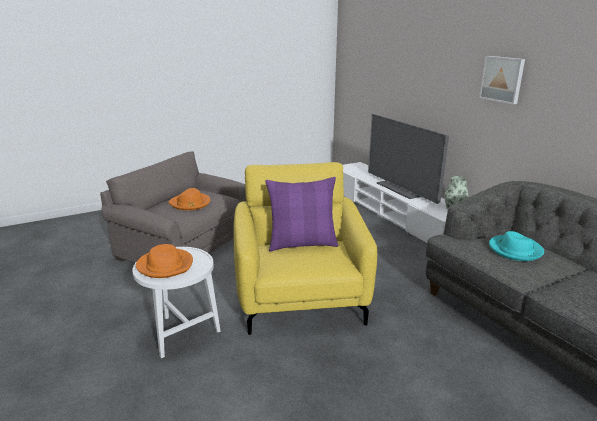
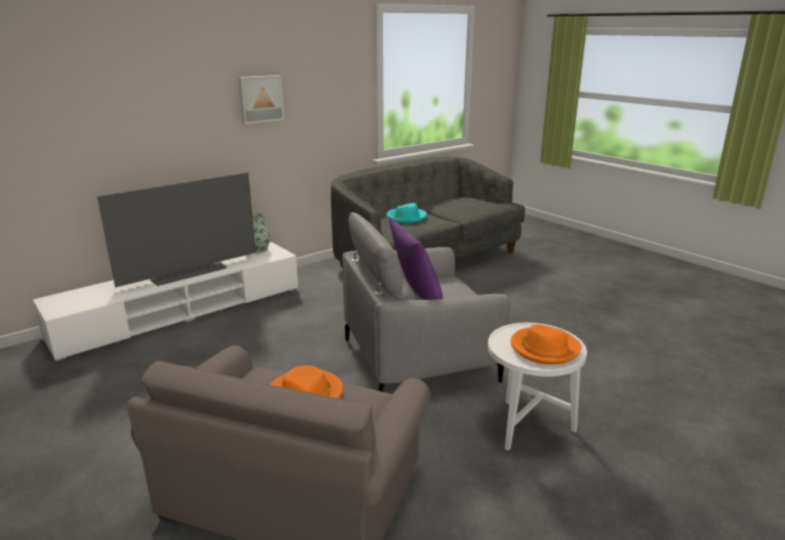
camera: 100 degrees left, 0 degrees up
(301, 298) = (419, 359): yellow armchair -> grey armchair

